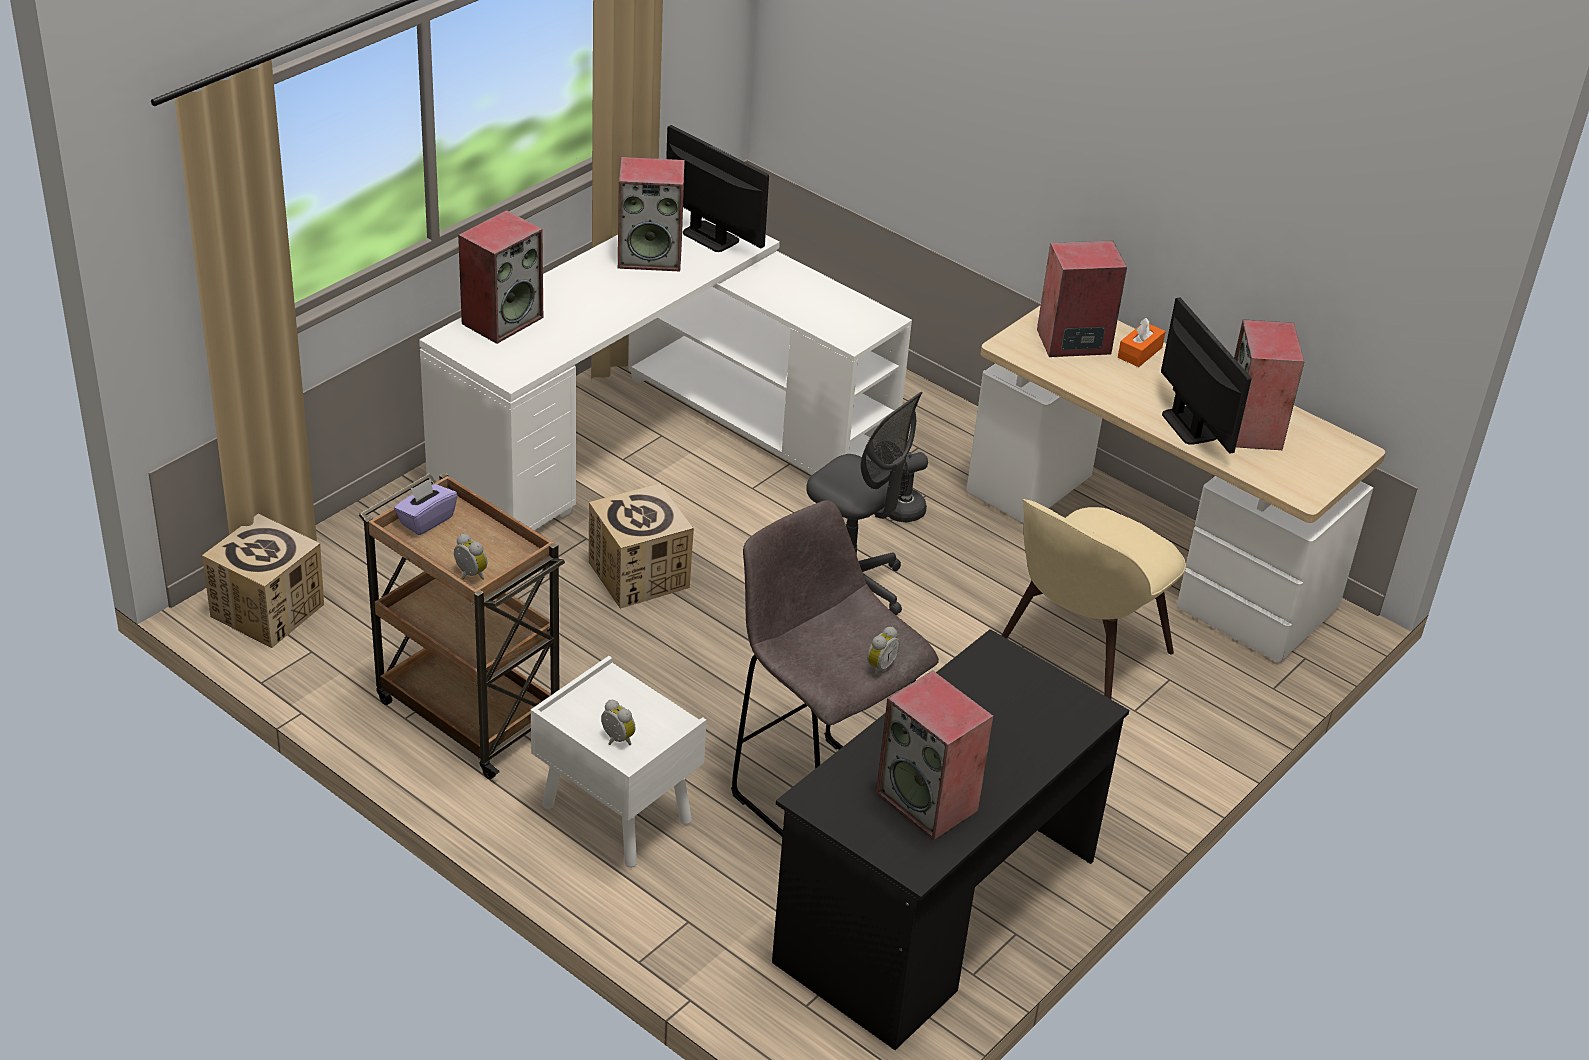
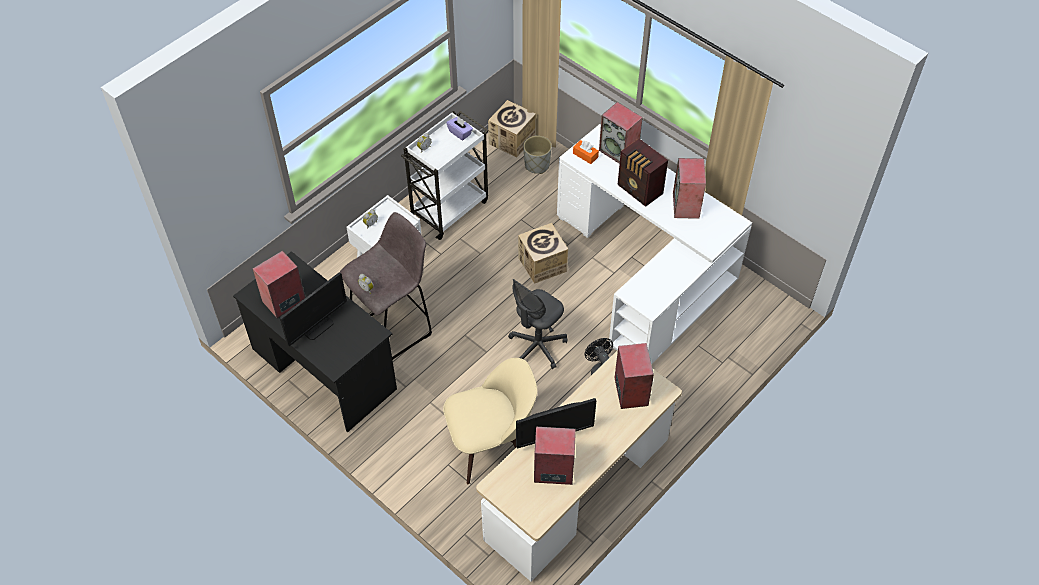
camera: 95 degrees right, 15 degrees up
(353, 574) = (537, 165): none -> grey planter
(467, 712) = (449, 208): brown cart -> white cart
(610, 302) = (640, 190): none -> radio
(710, 237) = (711, 230): monitor -> monitor (317, 326)
(1080, 652) = (491, 445): beige chair -> beige chair turned 120 degrees clockwise
(1139, 352) = (624, 423): orange tissue box -> orange tissue box (585, 155)

